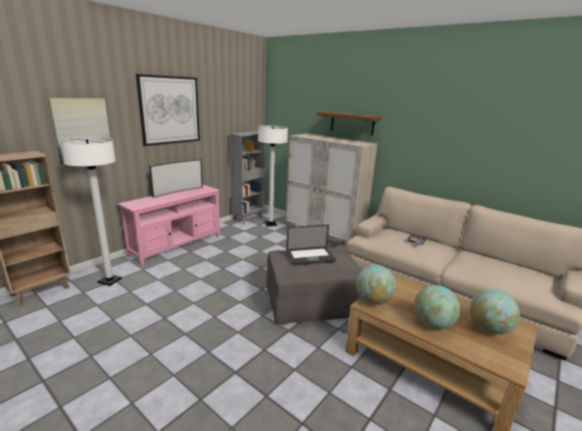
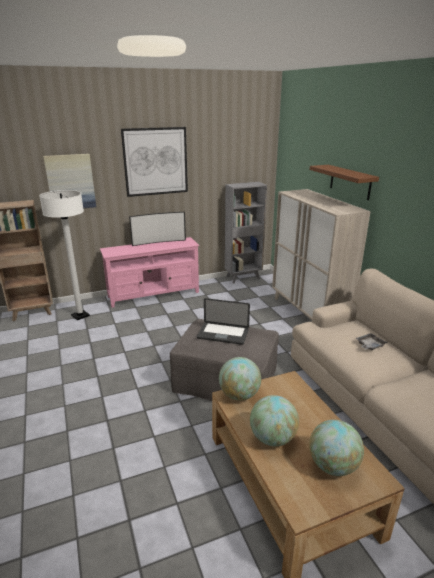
camera: 30 degrees right, 5 degrees up
(270, 224) = (261, 288): white floor lamp -> none

